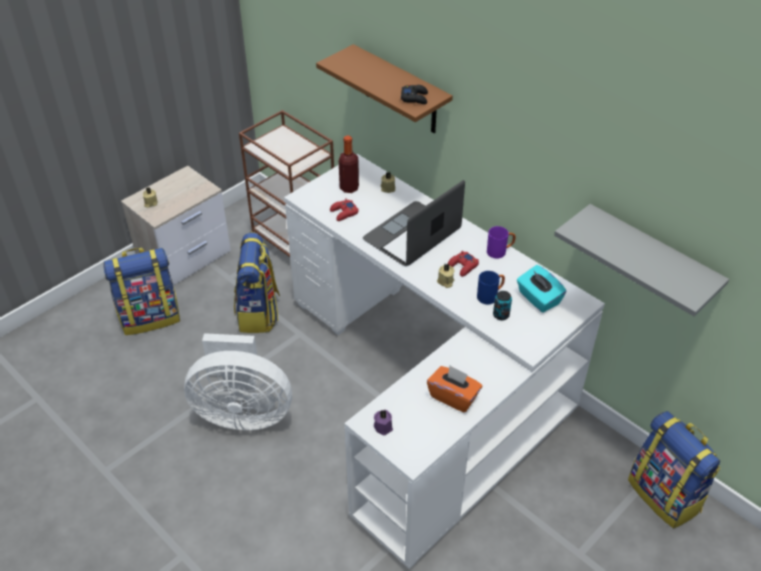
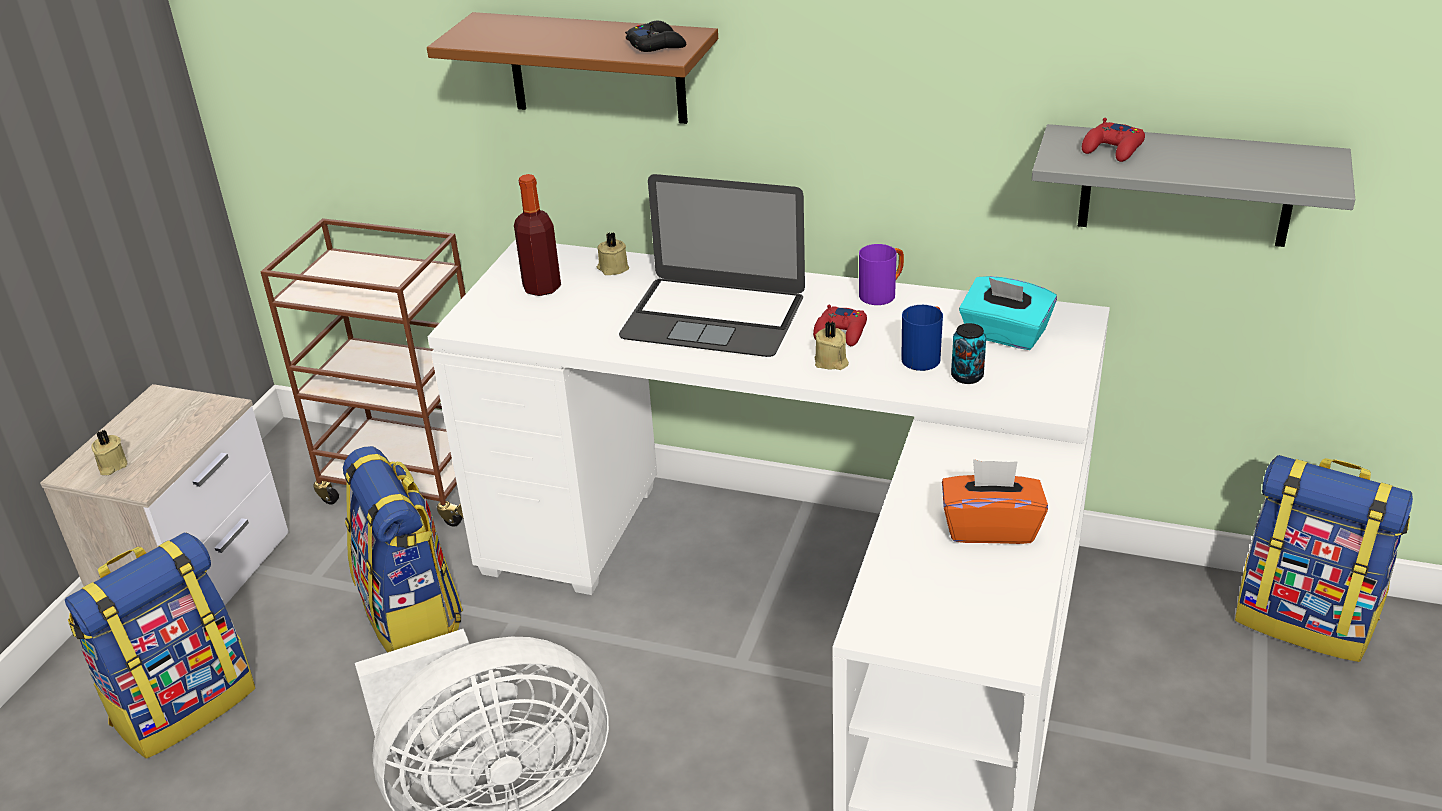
camera: 25 degrees left, 10 degrees down
(344, 213) = (563, 324): red game controller -> red game controller (1113, 149)
(383, 426) = (910, 622): purple candle -> none
(412, 234) = (713, 317): laptop -> laptop turned 90 degrees counterclockwise

